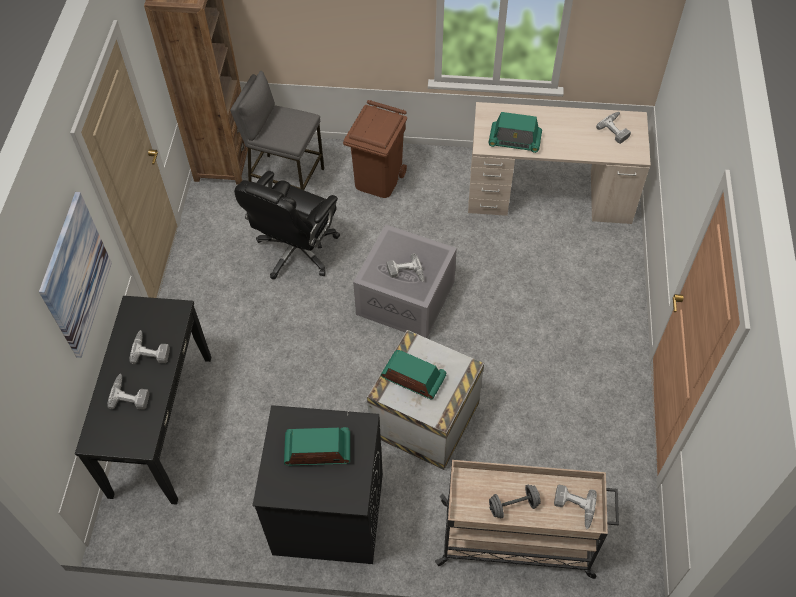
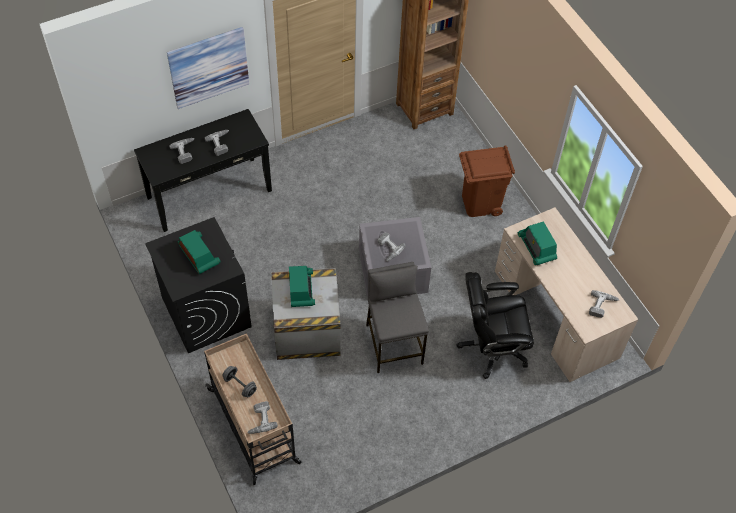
camera: 55 degrees right, 0 degrees up
(286, 178) = (438, 151): grey stool -> grey stool (394, 344)
(296, 251) = (383, 189): black office chair -> black office chair (492, 347)

